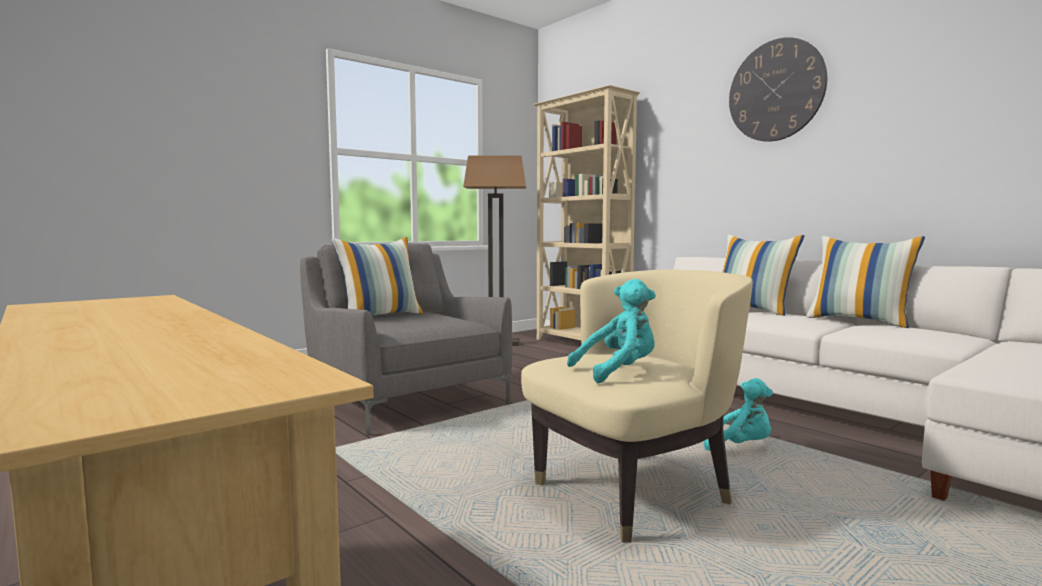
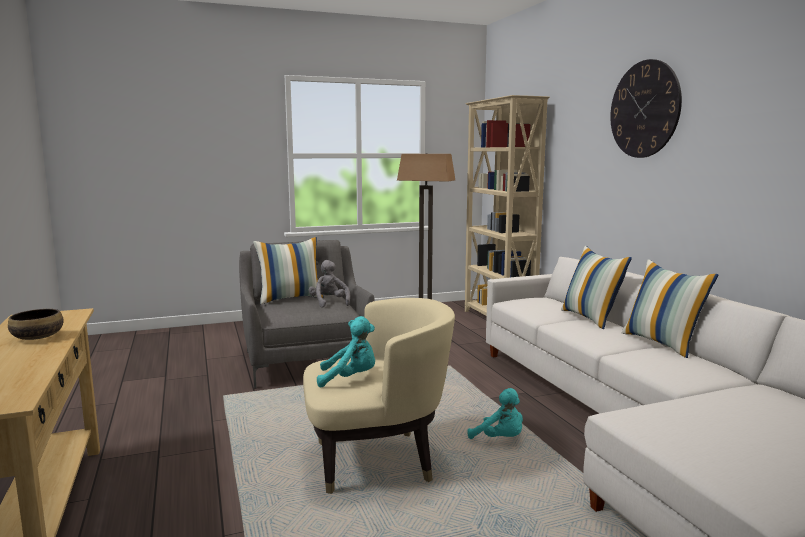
camera: 20 degrees right, 5 degrees up
(133, 317) = (38, 337): none -> bowl
(439, 317) = (329, 303): none -> grey plush toy

